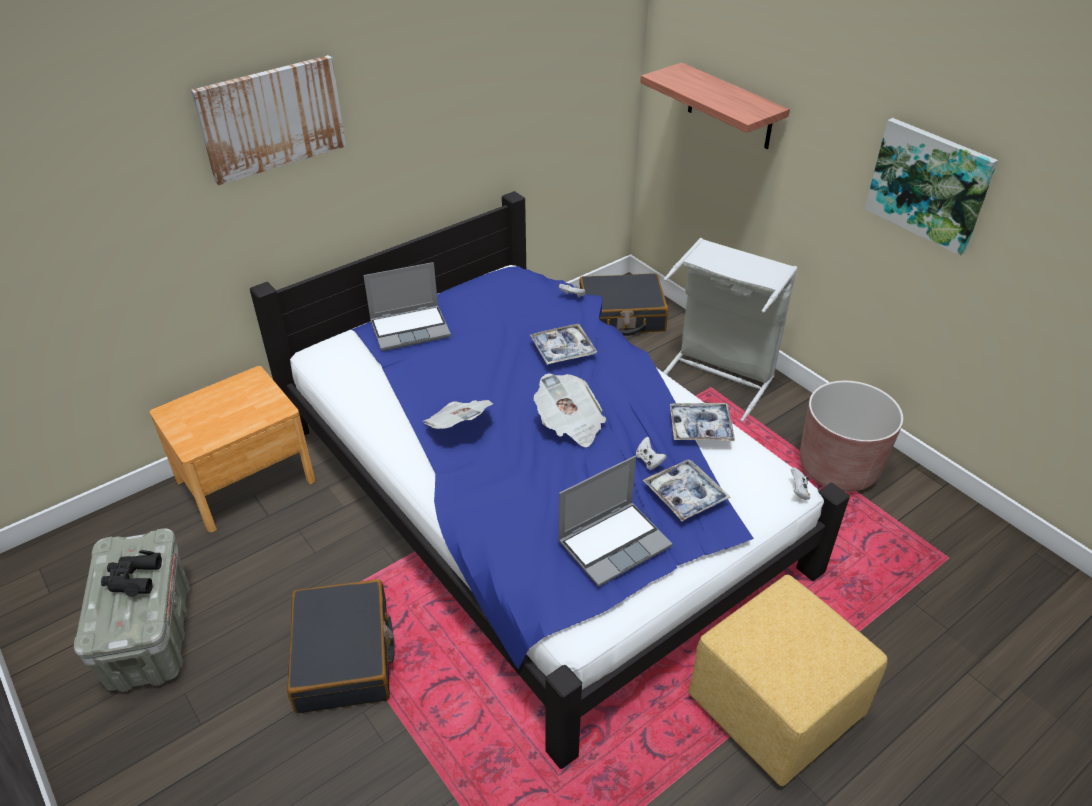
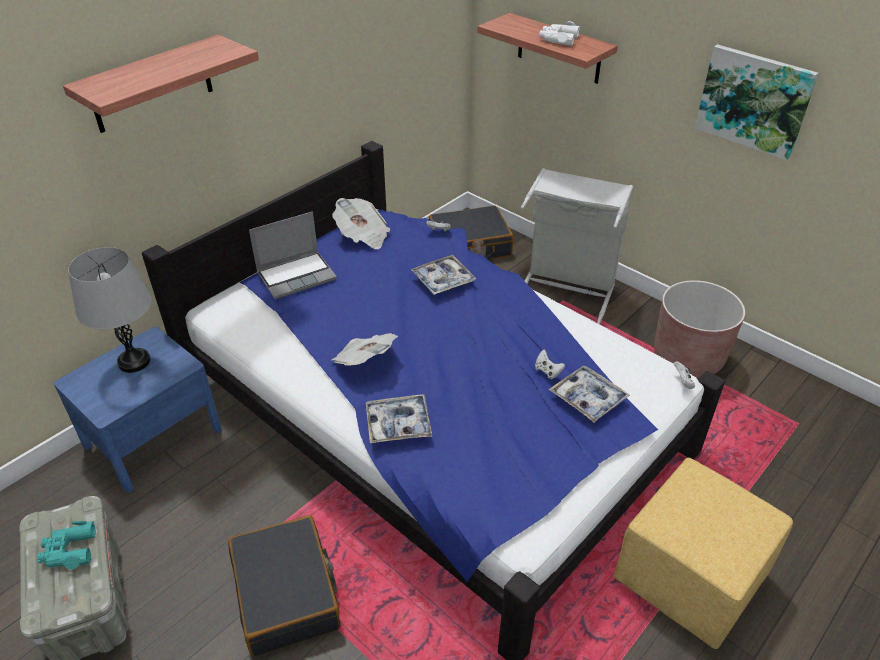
camera: 10 degrees left, 0 degrees up
(133, 578) = (69, 551): black binoculars -> turquoise binoculars
(231, 399) = (134, 361): none -> grey table lamp
(246, 480) = (153, 438): brown nightstand -> blue nightstand
(271, 118) = (152, 84): picture -> shelf
(570, 424) = (468, 346): newspaper -> newspaper (363, 236)
(614, 543) = (537, 450): laptop -> none
(700, 427) = (584, 336): tray -> tray (398, 424)
(725, 97) = (558, 39): none -> white binoculars

